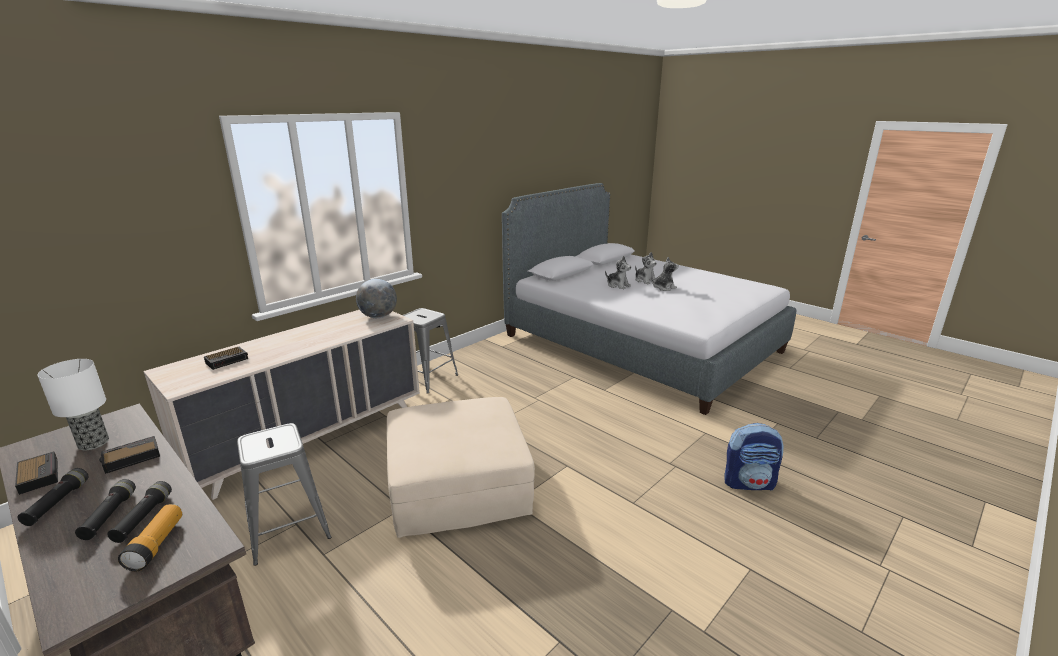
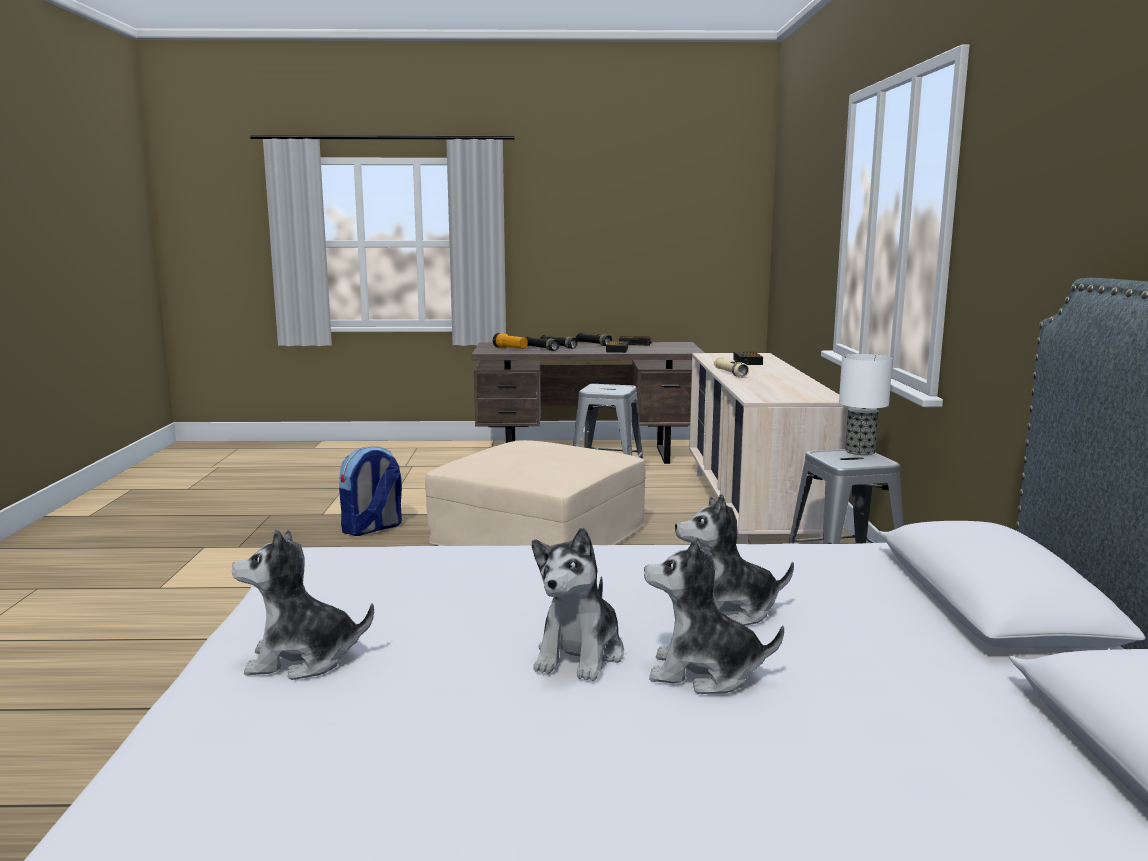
camera: 135 degrees right, 10 degrees down
(92, 443) = (657, 348): table lamp -> table lamp (859, 451)
(305, 348) = (730, 374): none -> beige flashlight
(378, 317) = (788, 396): globe -> none
(722, 303) = (302, 659): none -> plush toy
(749, 483) = (163, 660): backpack -> backpack (372, 529)

